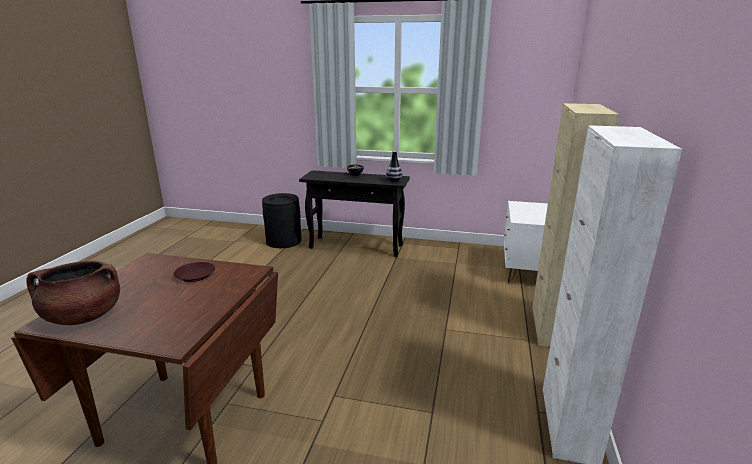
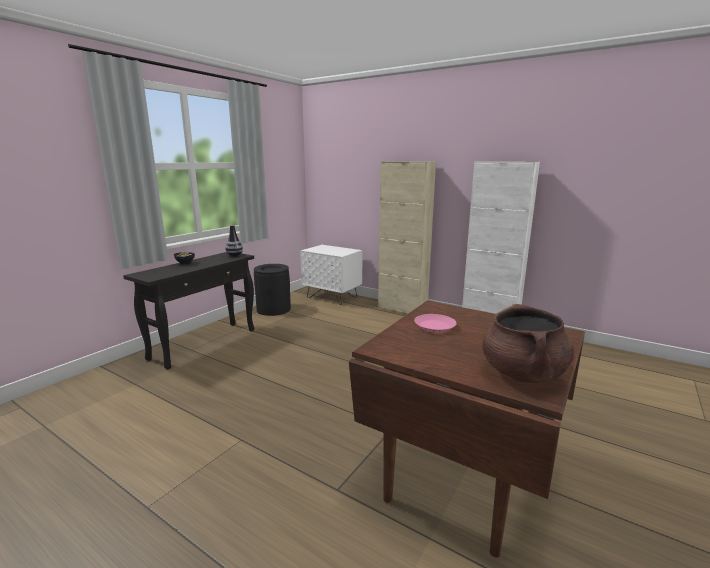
camera: 70 degrees left, 5 degrees down
(195, 275) = (435, 326): brown plate -> pink plate
(283, 241) = (116, 384): black trash can -> black trash can (273, 309)

